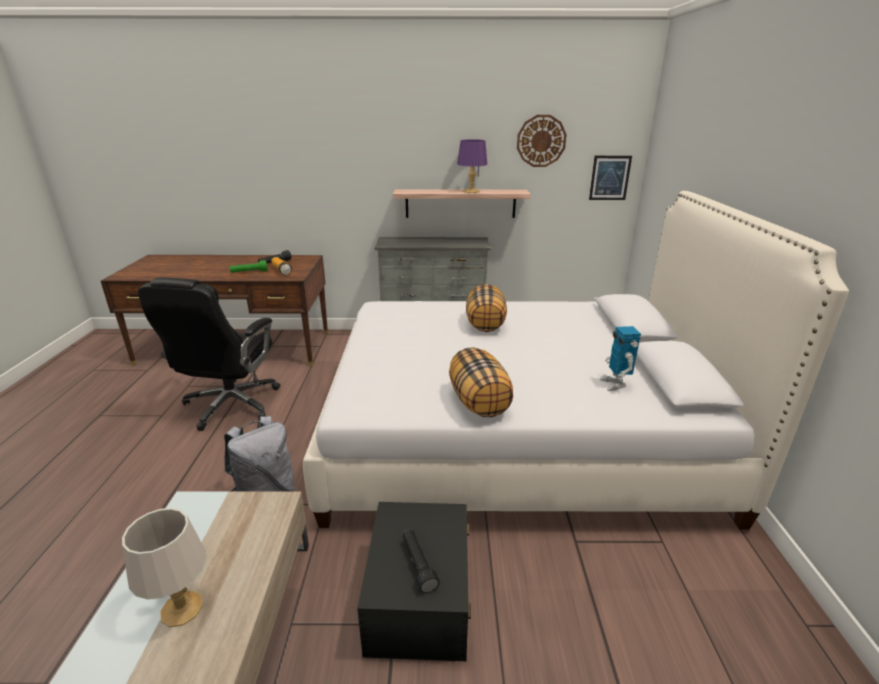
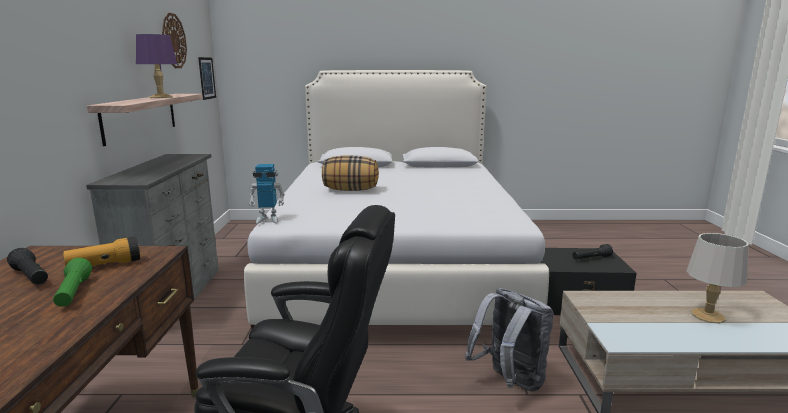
camera: 90 degrees left, 10 degrees down
(479, 402) = (484, 194): pillow -> none
(615, 384) = (447, 172): toy robot -> toy robot (268, 219)

